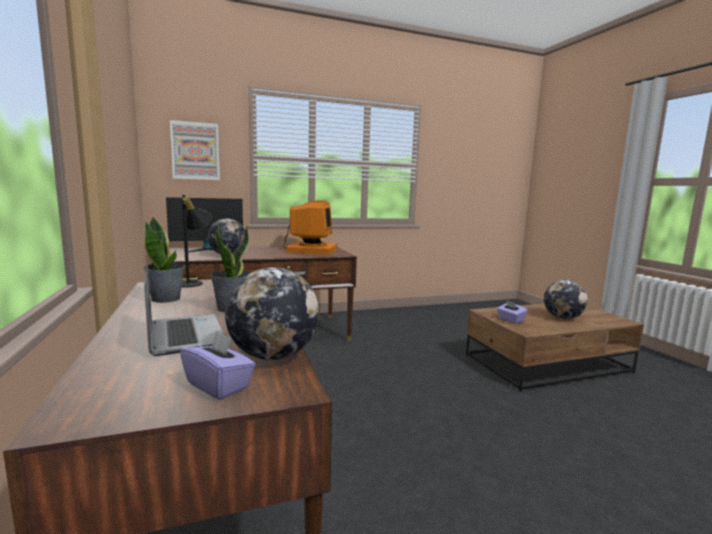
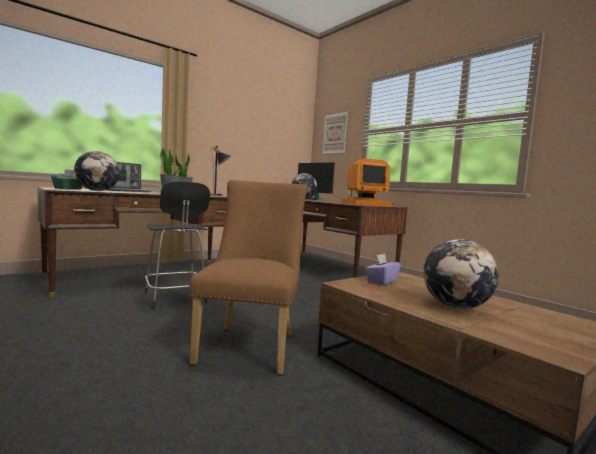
camera: 70 degrees right, 5 degrees down
(219, 385) = (68, 189): purple tissue box -> green tissue box
(363, 452) = (175, 299): none -> black stool
(508, 417) = (250, 344): none -> brown chair

